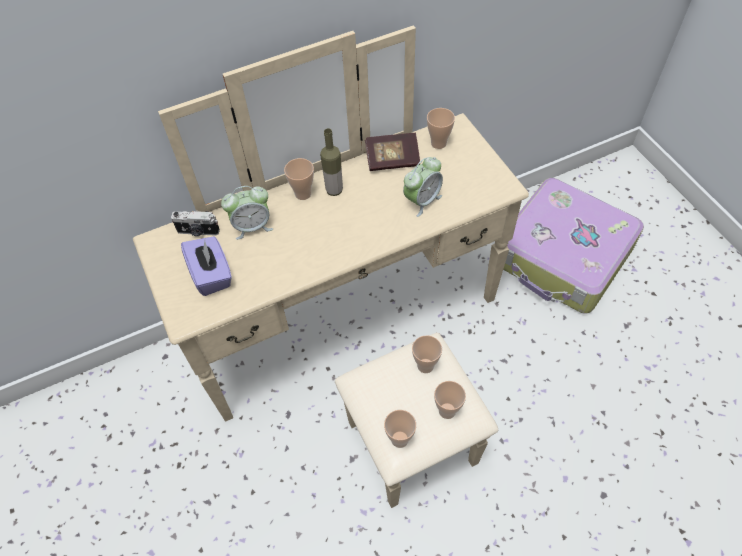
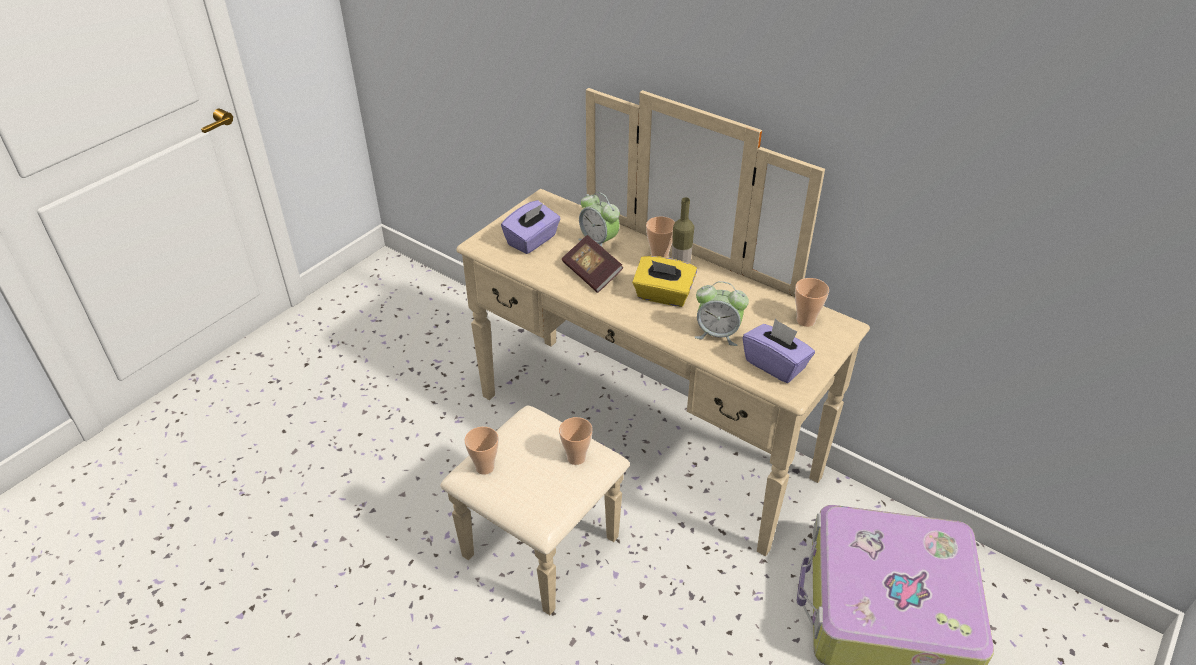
camera: 60 degrees right, 15 degrees down
(198, 232) = (570, 217): camera -> none
(354, 213) = (663, 295): none -> yellow tissue box
(392, 160) = (752, 296): book -> book (592, 274)
(447, 410) = (535, 492): cup -> none
(475, 183) = (775, 364): none -> purple tissue box

